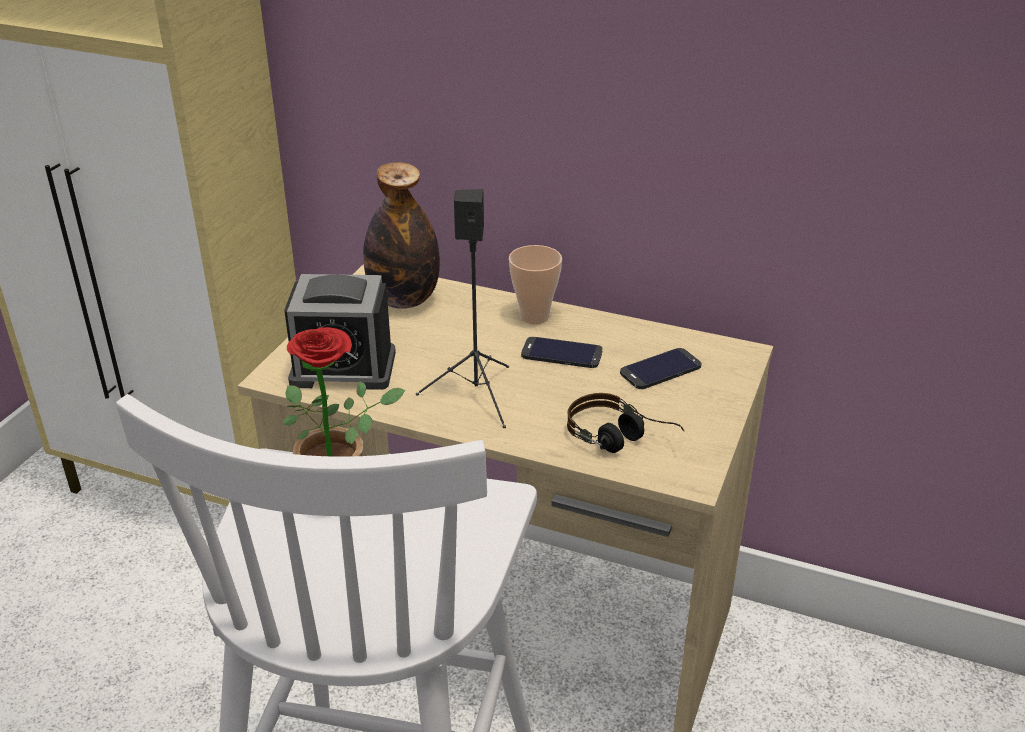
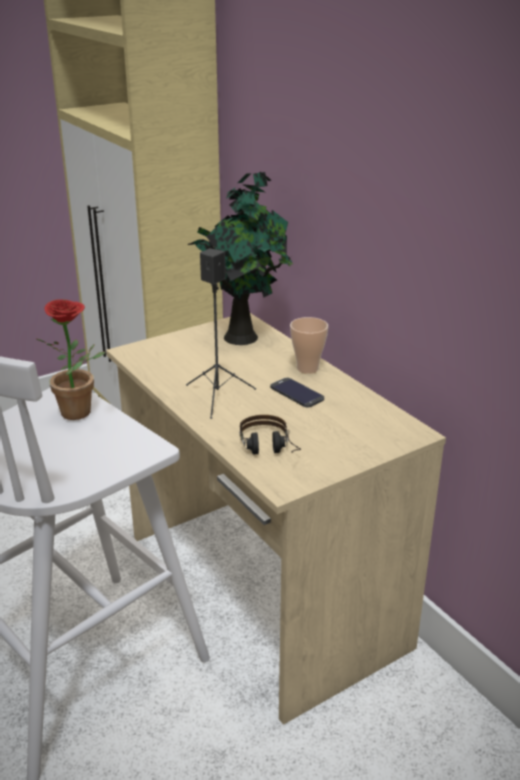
camera: 35 degrees right, 5 degrees down
(343, 368) = (166, 359): alarm clock -> none
(404, 300) = (243, 336): bottle -> potted plant
(660, 369) = (347, 423): phone -> none

